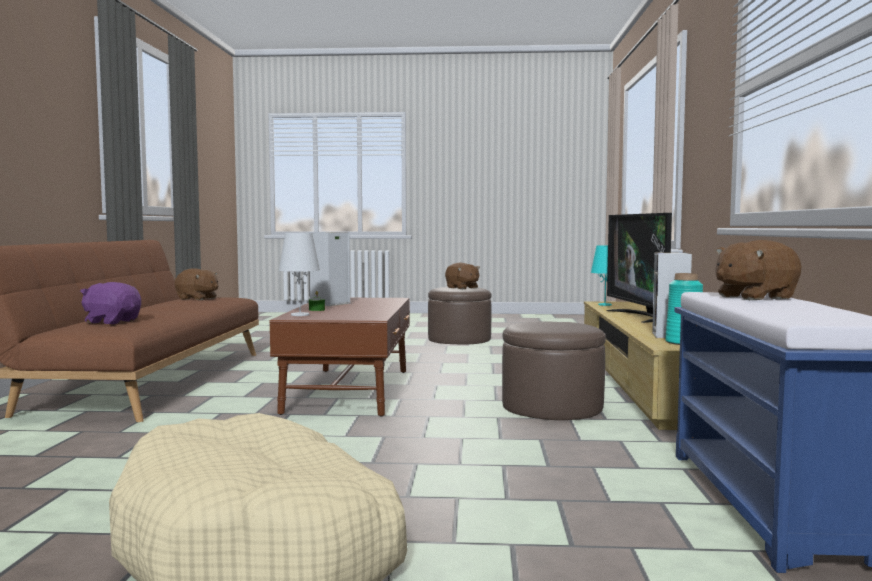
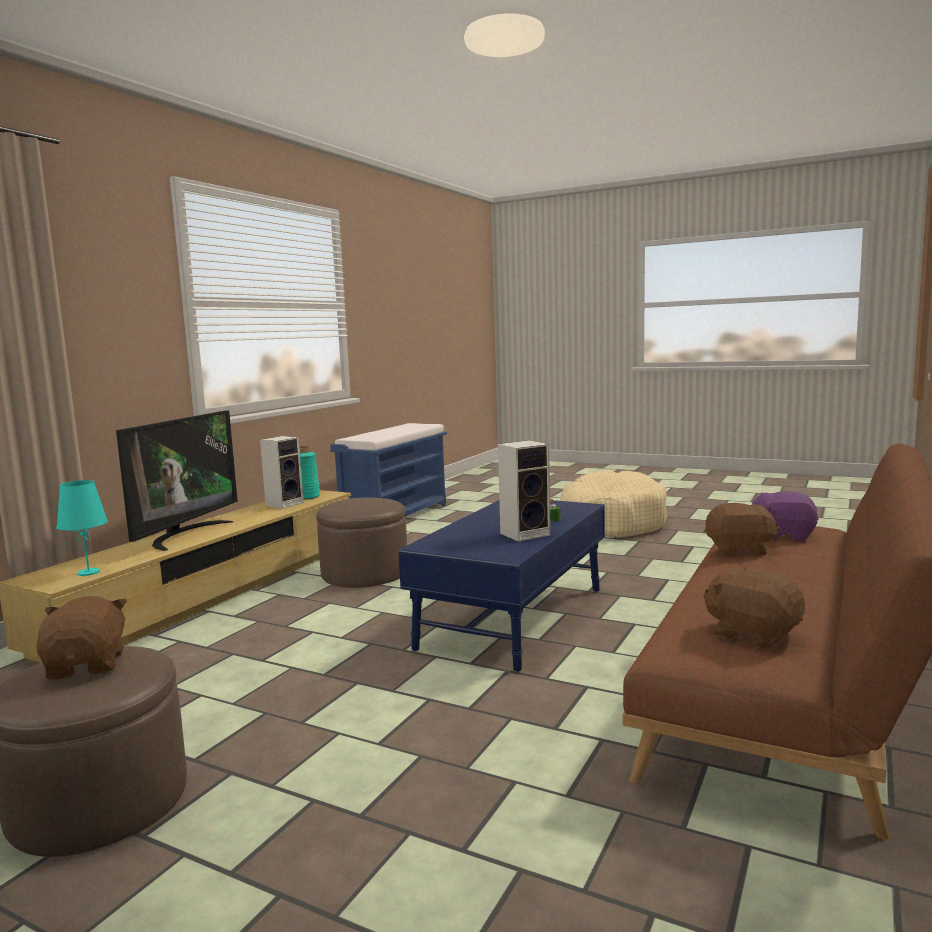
camera: 155 degrees left, 5 degrees up
(112, 321) = (782, 536): purple plush toy -> purple plush toy turned 150 degrees clockwise
(300, 315) = (573, 509): white table lamp -> none
(349, 390) = (513, 618): brown coffee table -> blue coffee table
(754, 297) = (371, 435): brown plush toy -> brown plush toy (739, 550)

